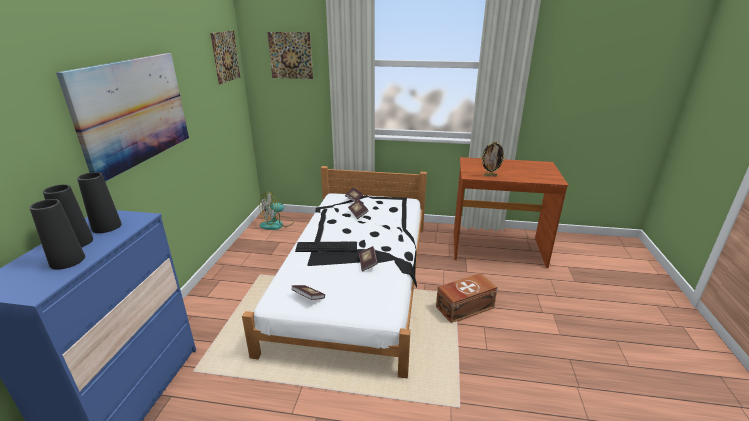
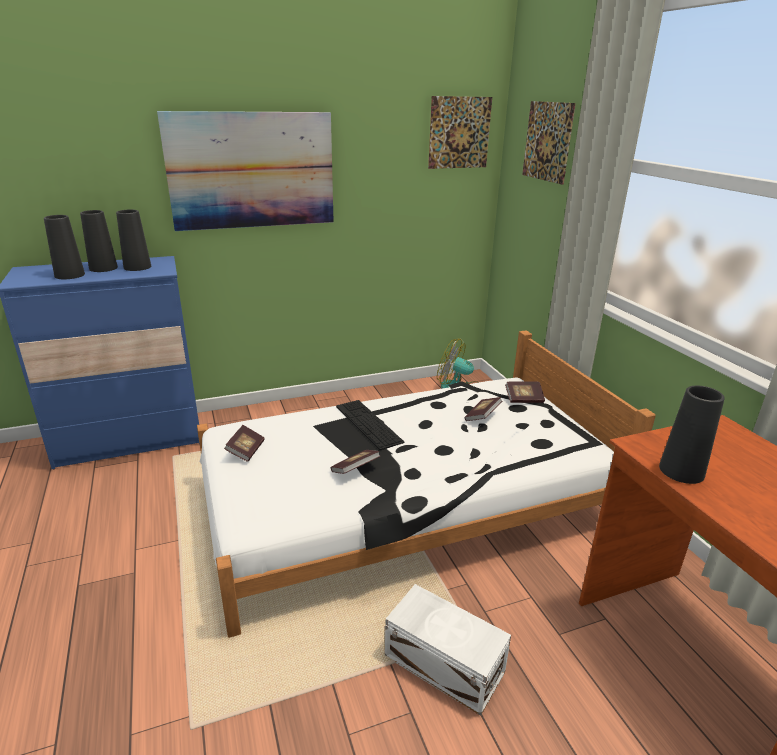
camera: 60 degrees right, 0 degrees up
(463, 307) = (443, 662): brown storage box -> white storage box
(490, 175) = (681, 471): picture frame -> black vase

